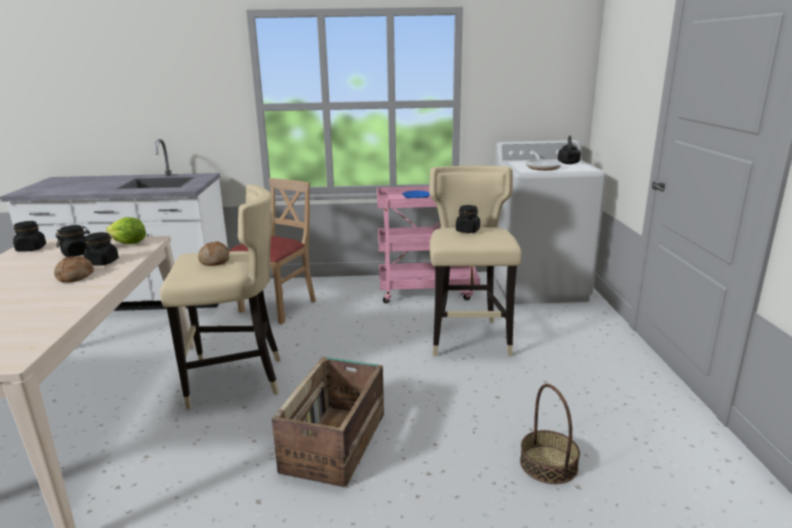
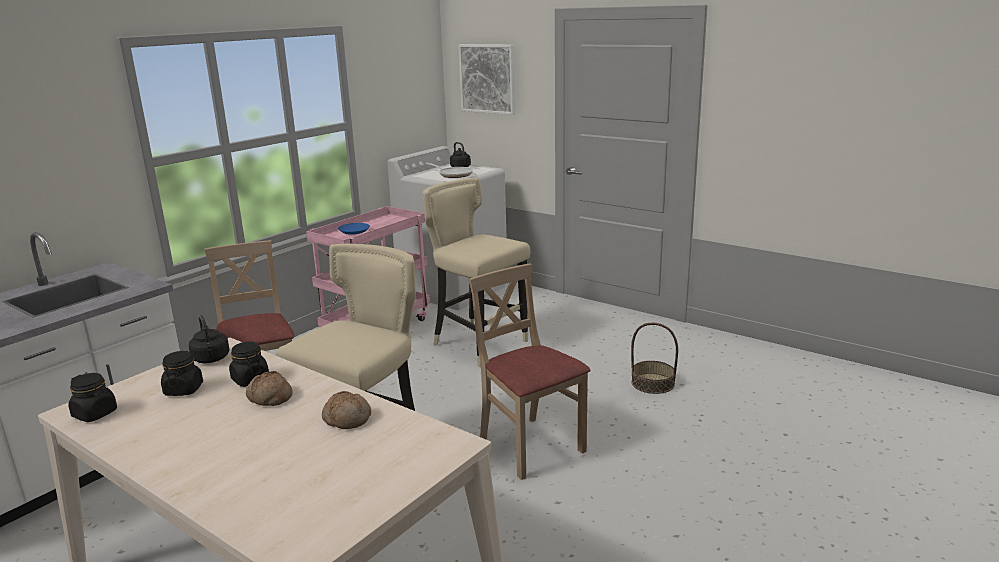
camera: 50 degrees left, 0 degrees up
(129, 244) = (211, 359): lettuce -> black kettle
(215, 261) = (348, 334): bread -> bread (347, 419)
(336, 441) = (530, 446): crate -> beige chair
(467, 230) = (471, 242): black jar -> none
(621, 69) = (488, 78): none -> picture

